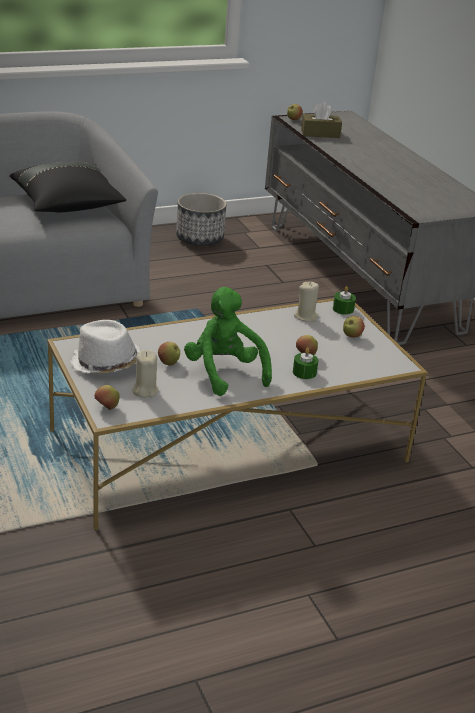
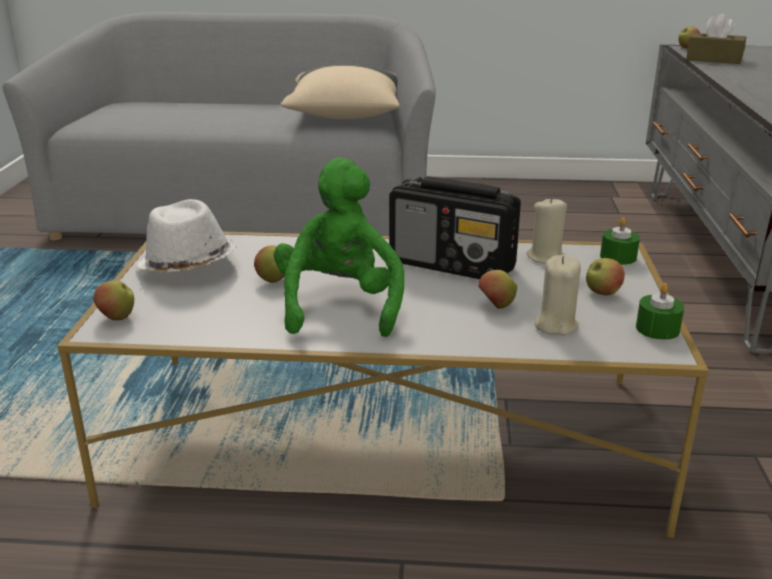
camera: 30 degrees right, 5 degrees down
(68, 206) = (345, 116): black pillow -> beige pillow
(145, 390) = (197, 307): beige candle -> beige candle (555, 325)
(200, 238) = (548, 196): planter -> none
(260, 332) = (453, 265): none -> radio
(304, 372) = (470, 328): green candle -> green candle (657, 329)

